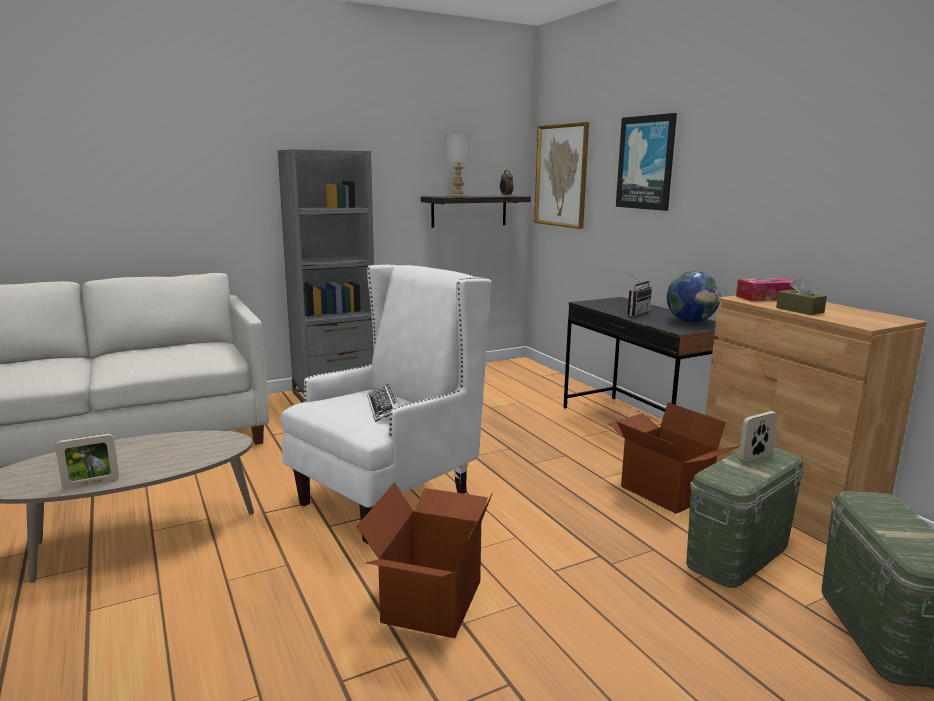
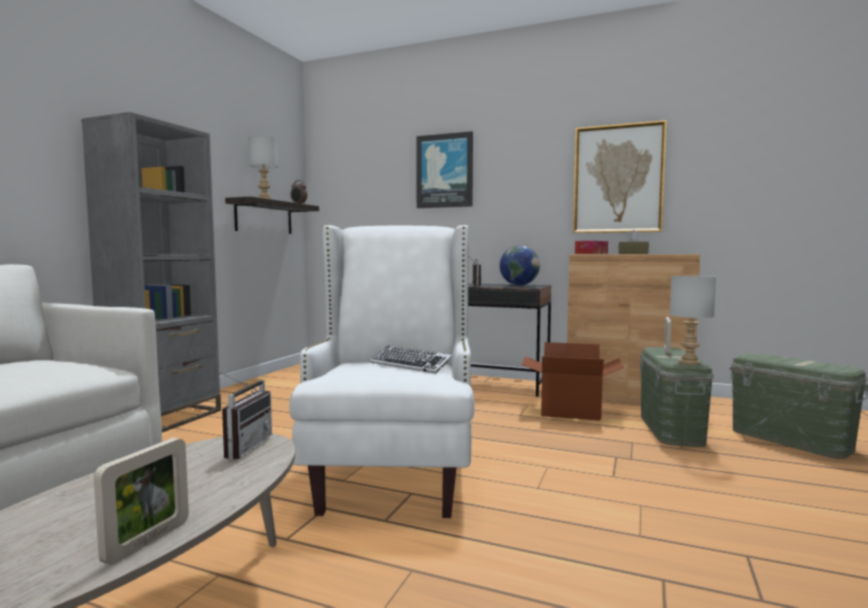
camera: 40 degrees left, 10 degrees down
(218, 442) = (242, 447): none -> radio
(430, 601) = (588, 533): cardboard box -> none
(561, 175) = (346, 188): picture -> picture (618, 179)
(730, 480) = (689, 362): none -> grey table lamp

